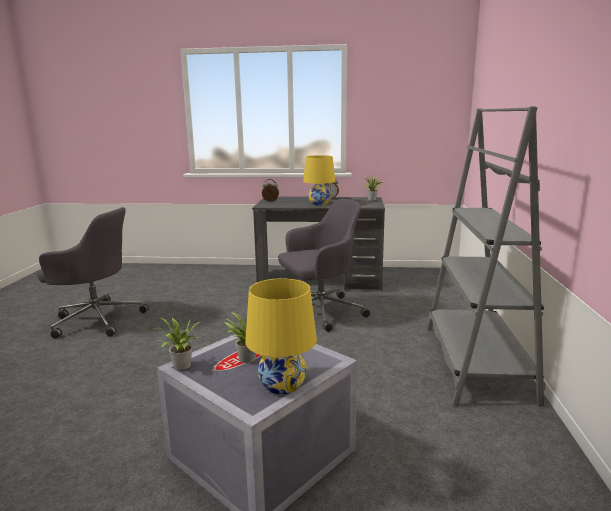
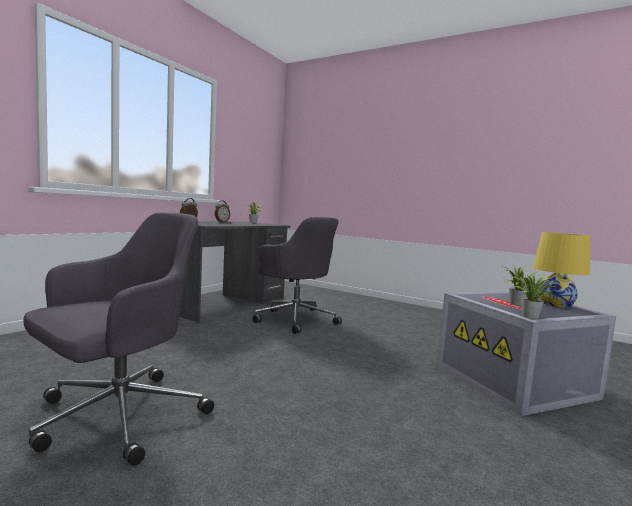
camera: 65 degrees left, 10 degrees down
(319, 204) = (238, 224): yellow table lamp -> none
(320, 312) = (295, 319): grey office chair -> grey office chair turned 135 degrees clockwise
(476, 362) = (417, 311): grey bookcase -> none

